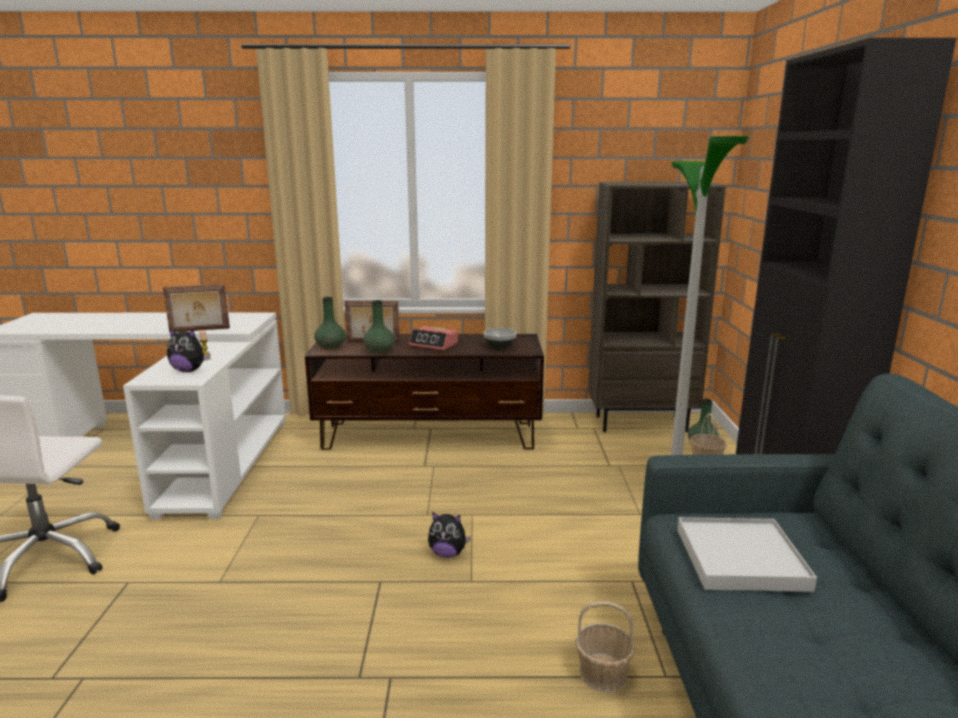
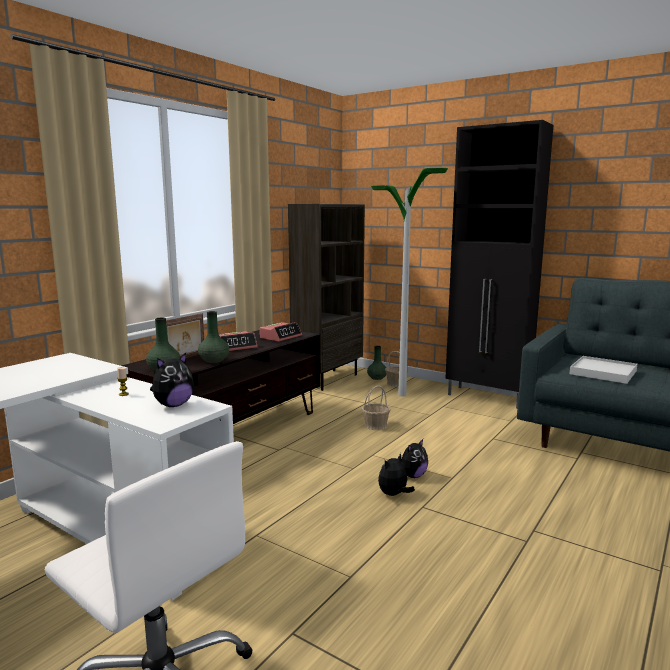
camera: 55 degrees left, 5 degrees down
(199, 330) = (59, 380): picture frame -> none
(391, 556) = (394, 494): none -> plush toy
(500, 347) = (281, 337): bowl -> alarm clock
(603, 674) = (567, 471): basket -> basket (376, 425)

